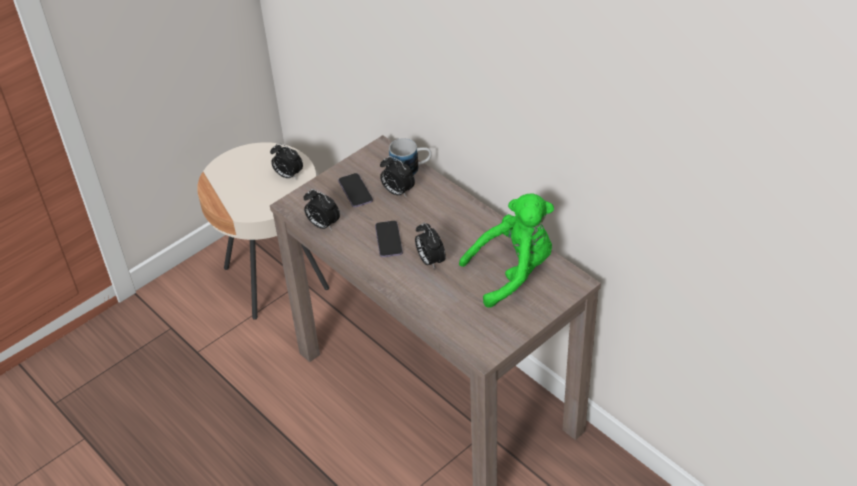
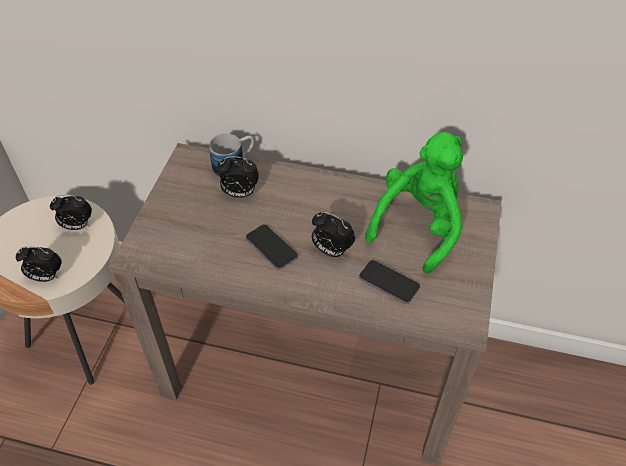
camera: 35 degrees left, 5 degrees up
(323, 225) = (187, 262): alarm clock -> alarm clock (46, 277)
(355, 191) = (195, 211): phone -> phone (389, 283)

